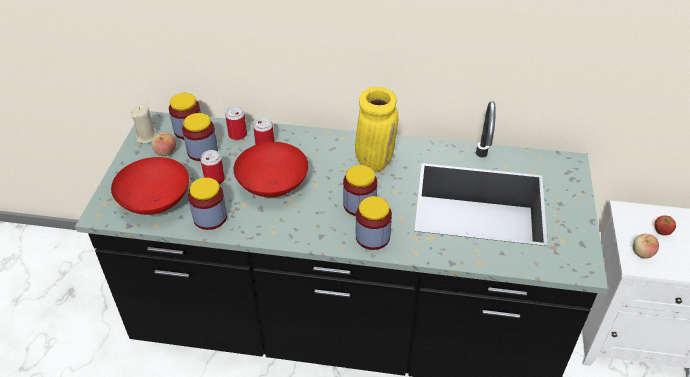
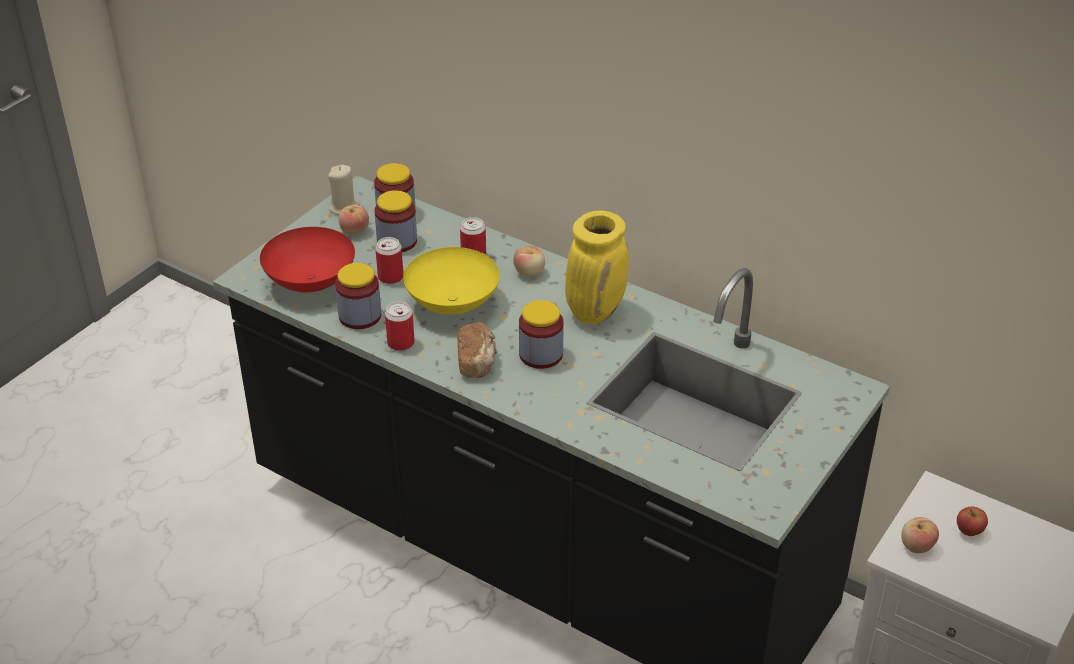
camera: 25 degrees right, 5 degrees down
(237, 135) = (449, 234): can -> can (401, 343)
(271, 186) = (451, 303): red bowl -> yellow bowl
(311, 146) = (529, 273): none -> apple
(319, 225) = (477, 361): none -> bread
(372, 237) = (531, 393): jar -> none

